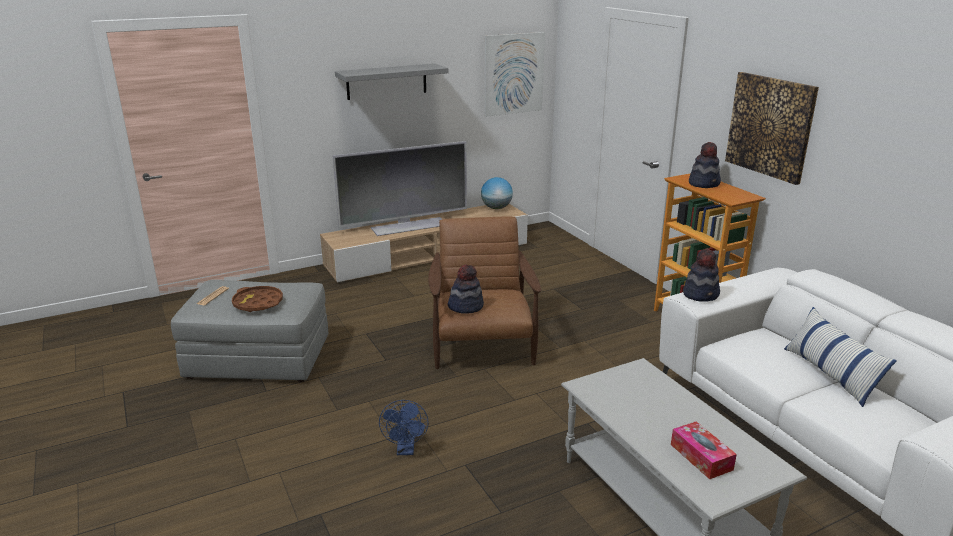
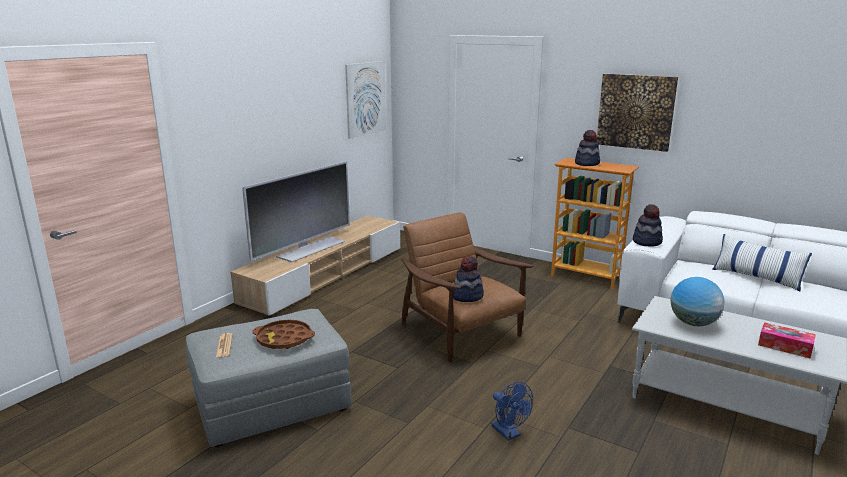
camera: 30 degrees left, 5 degrees down
(386, 81) = (276, 109): grey shelf -> none
(496, 208) = (367, 221): globe -> globe (693, 323)

